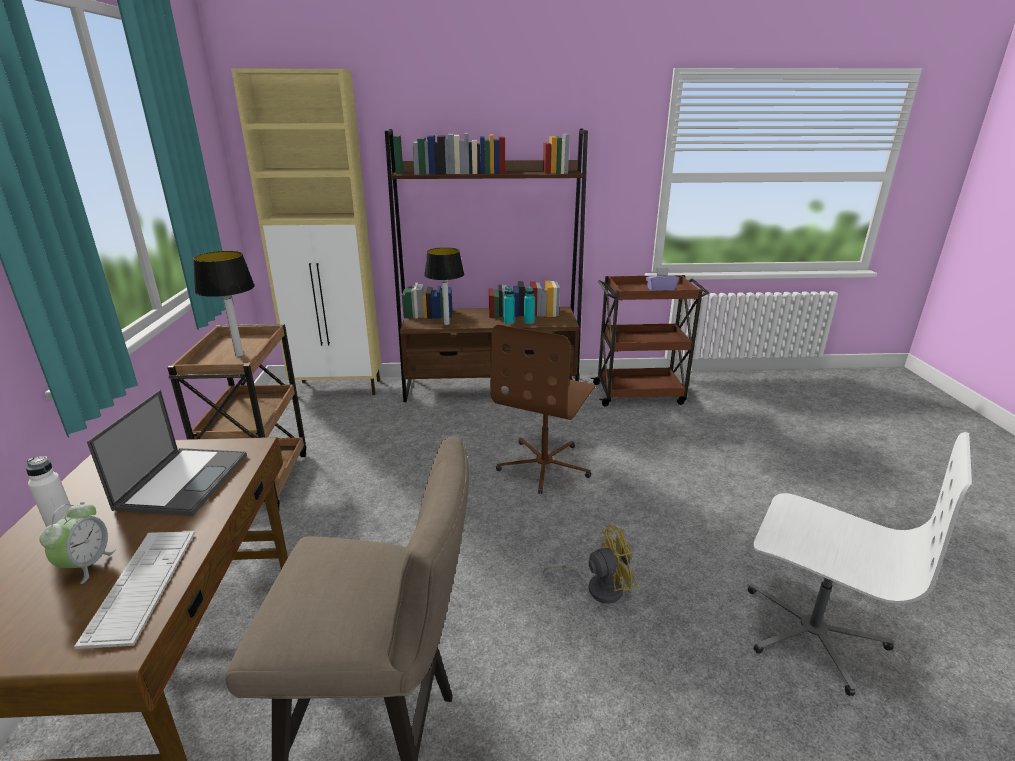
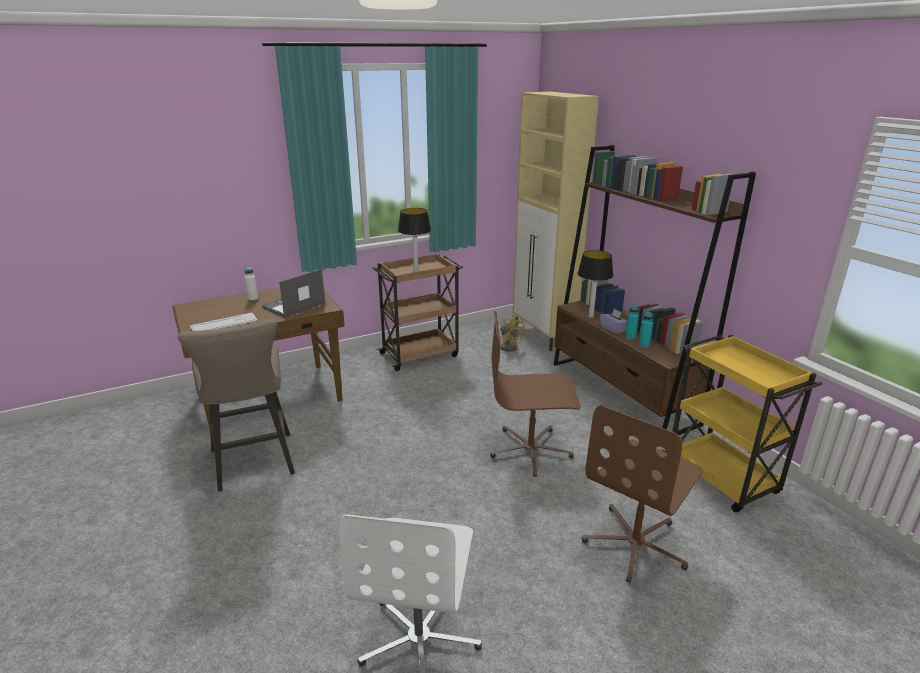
camera: 65 degrees right, 0 degrees up
(87, 565) = (232, 311): alarm clock -> none
(184, 480) = (293, 305): laptop -> laptop turned 150 degrees clockwise
(597, 587) = (405, 509): yellow fan -> yellow fan (509, 346)
(640, 393) = (721, 478): brown cart -> yellow cart
(660, 290) = (754, 372): purple tissue box -> purple tissue box (613, 329)
(704, 458) = (635, 544): none -> brown office chair

